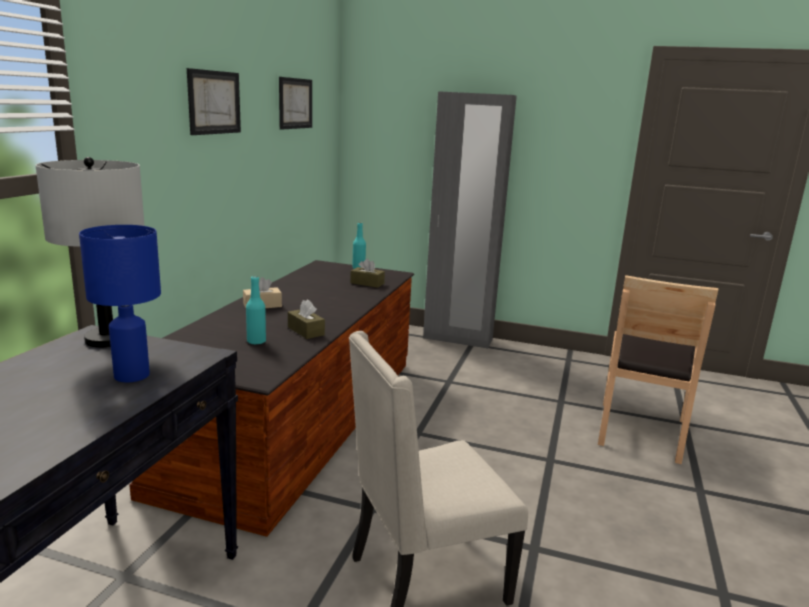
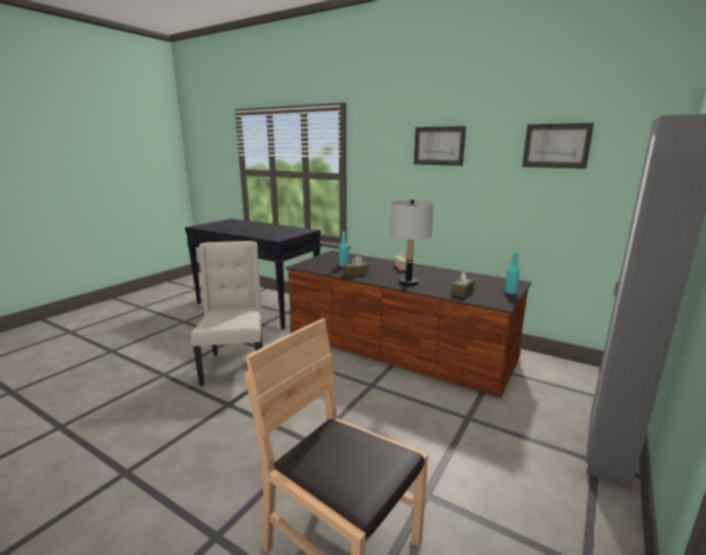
camera: 105 degrees right, 0 degrees up
(107, 340) = (302, 231): grey table lamp -> grey table lamp (408, 283)
(130, 375) = (266, 234): blue table lamp -> none

